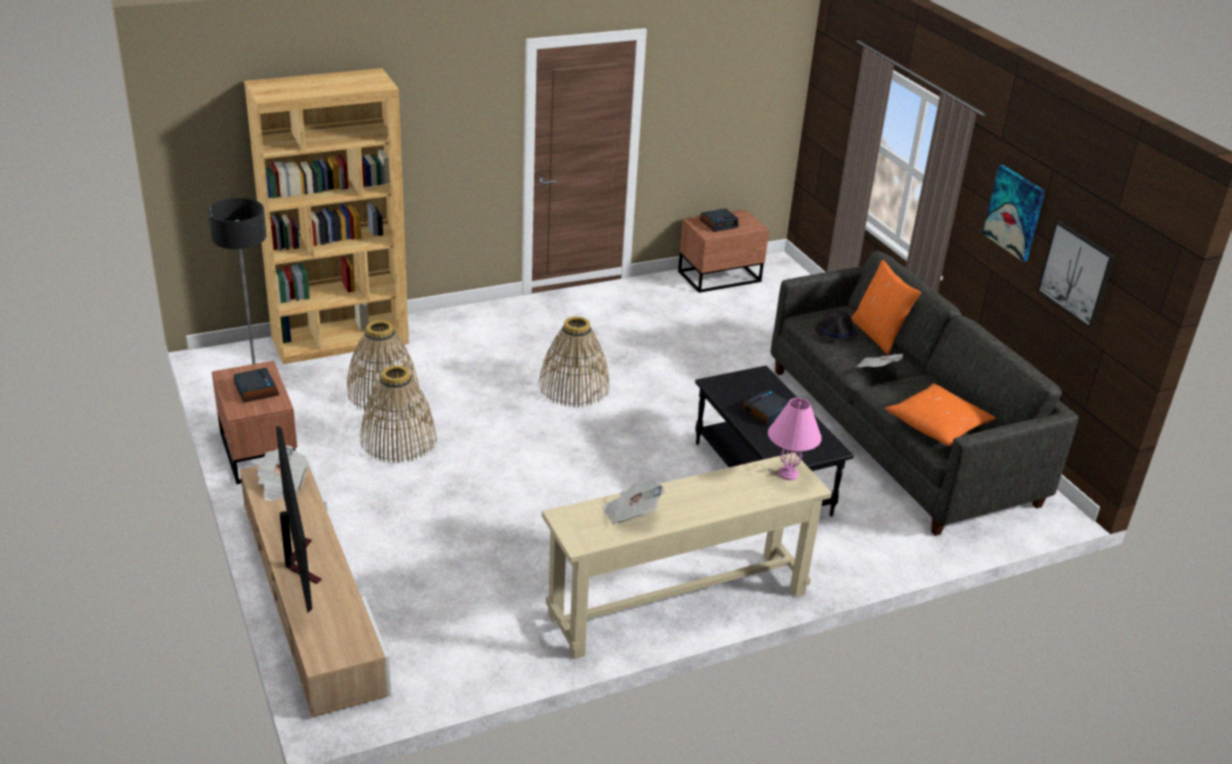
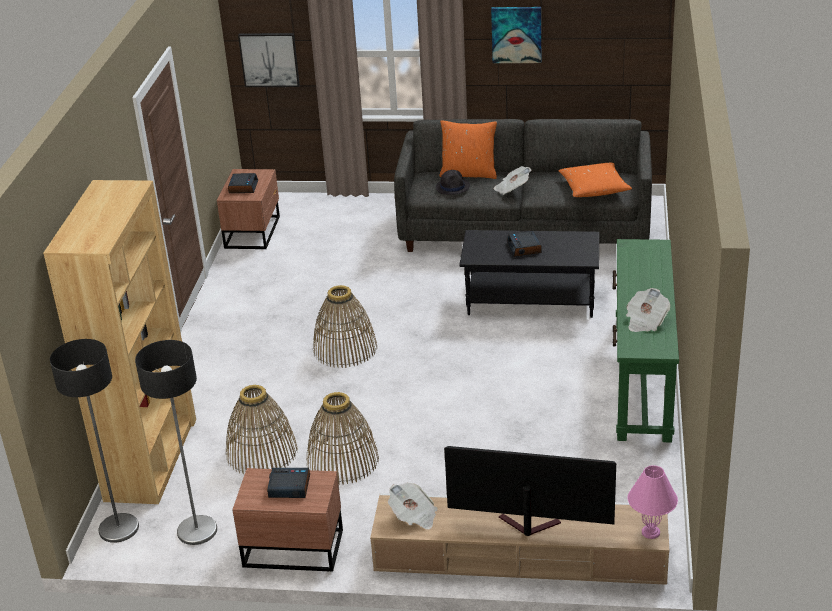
camera: 55 degrees left, 0 degrees up
(241, 356) = (118, 528): none -> floor lamp
(678, 603) = (642, 379): beige console table -> green console table
(788, 474) = (640, 248): pink table lamp -> pink table lamp (650, 532)
(1077, 273) = (591, 47): picture -> picture (269, 59)

